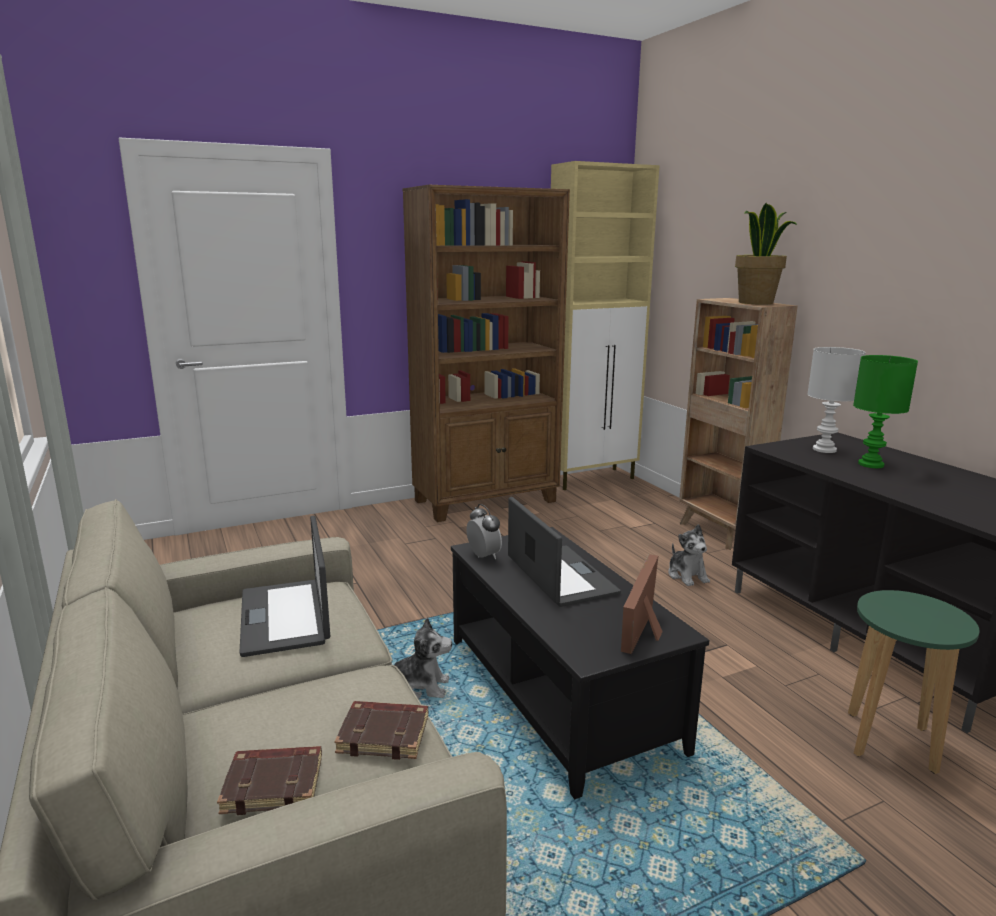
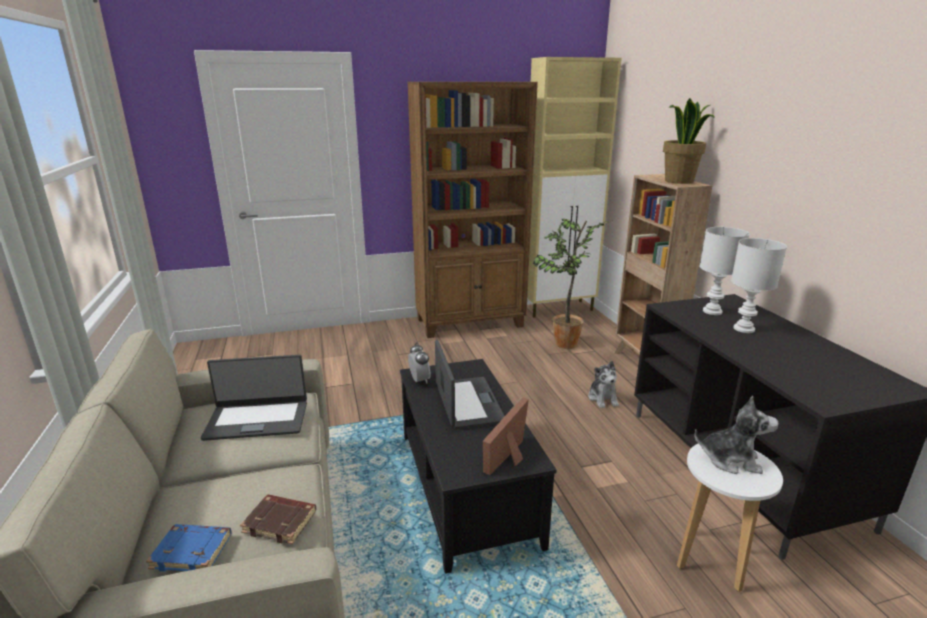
camera: 10 degrees right, 5 degrees up
(275, 784) = (193, 551): brown book -> blue book
(286, 616) = (257, 419): laptop -> laptop turned 90 degrees counterclockwise
(420, 687) = (368, 471): plush toy -> plush toy (730, 459)
(615, 519) = (564, 345): none -> potted plant
(872, 465) = (744, 329): green table lamp -> white table lamp
(890, 742) = (711, 559): green stool -> white stool

